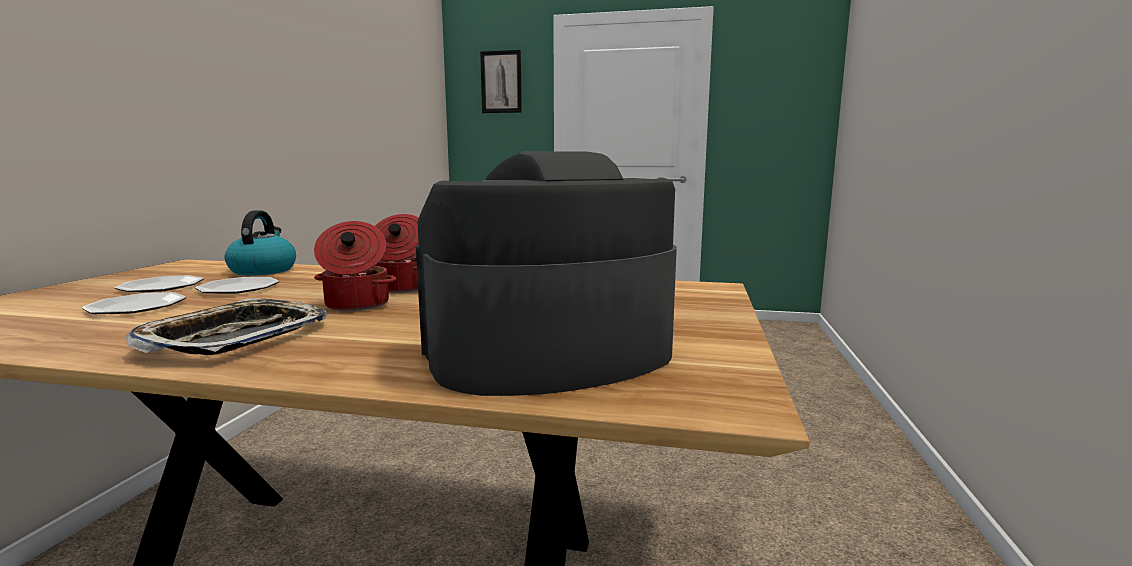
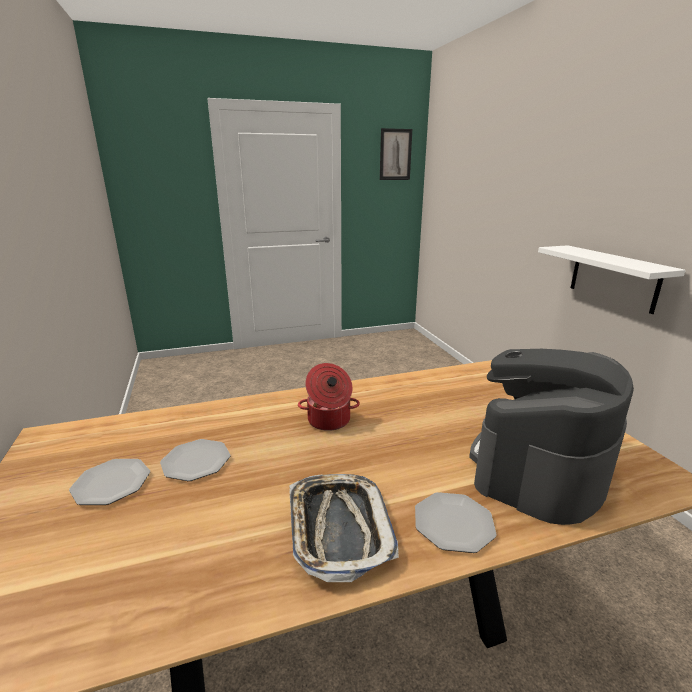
camera: 30 degrees left, 10 degrees up
(136, 307) = (159, 522): plate -> plate (452, 523)
(263, 270) = (157, 426): kettle -> none
(356, 305) = (339, 454): cooking pot -> none
(501, 82) = (162, 158): picture -> picture (395, 154)
(1019, 181) = (613, 278): none -> white shelf

